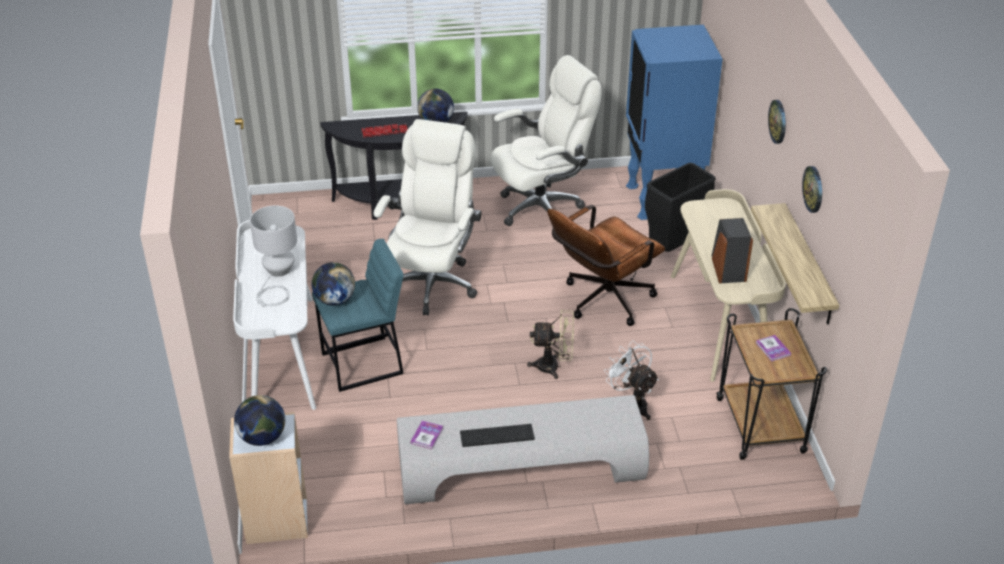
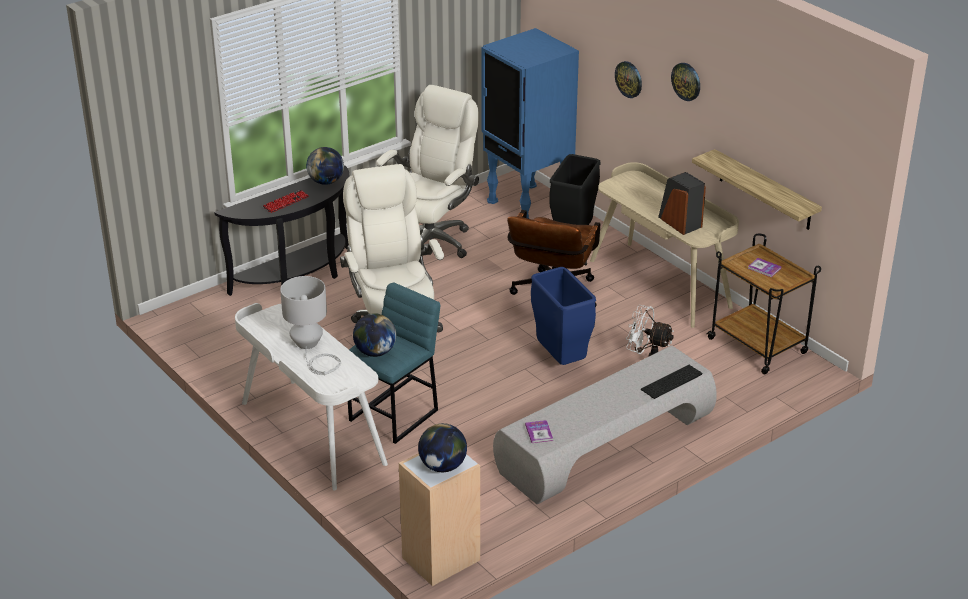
camera: 30 degrees left, 5 degrees down
(496, 436) = (595, 412): keyboard -> keyboard (672, 382)
(554, 367) = (560, 360): beige fan -> blue trash can
(813, 189) = (758, 122): wall clock -> wall clock (629, 79)

